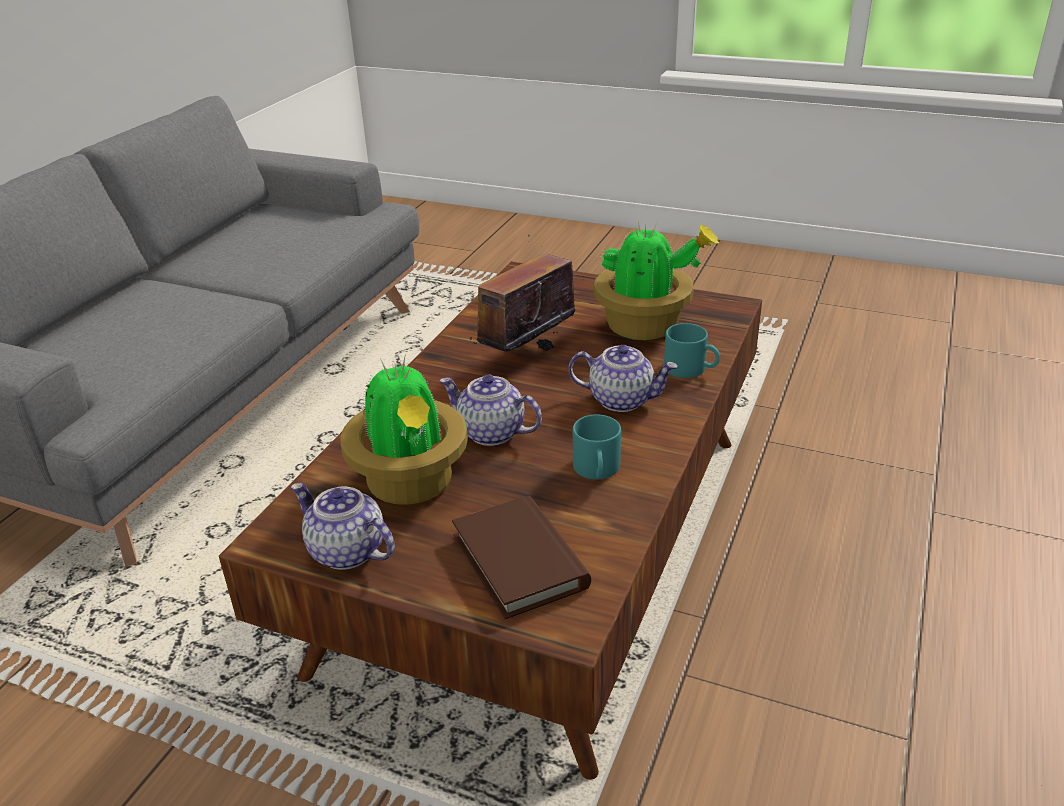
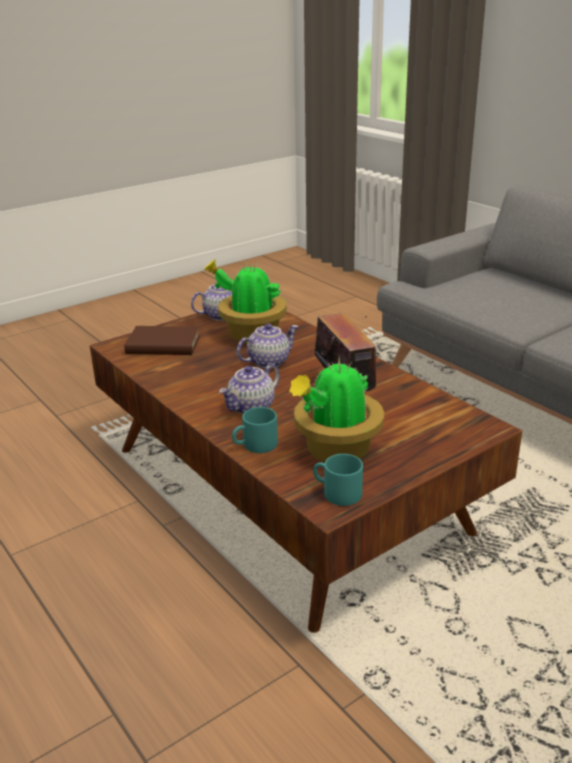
camera: 120 degrees right, 5 degrees down
(598, 470) = (196, 379): turquoise mug -> turquoise mug (336, 493)

